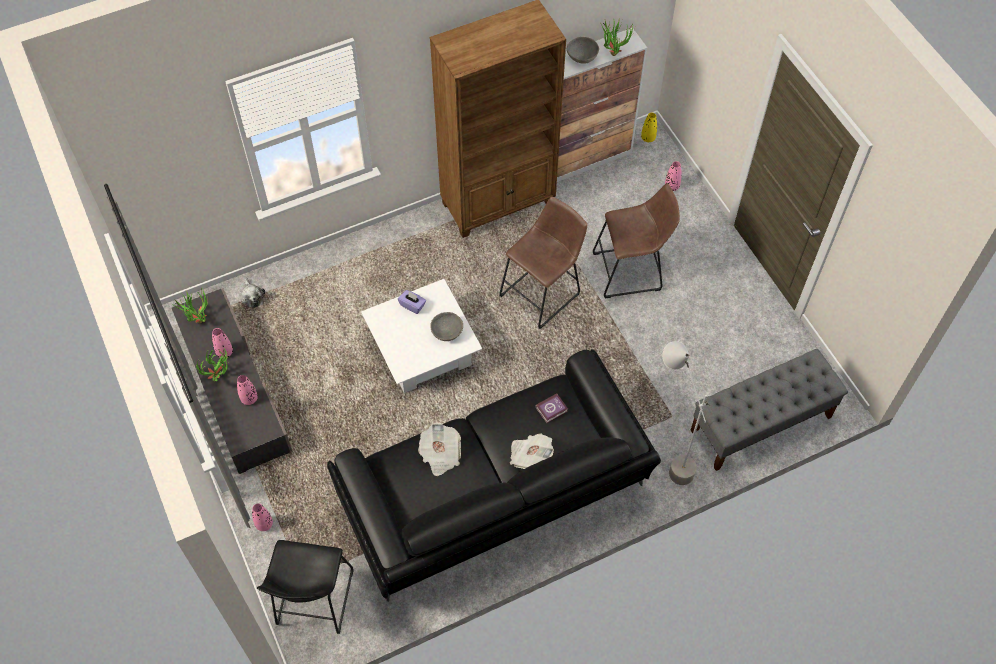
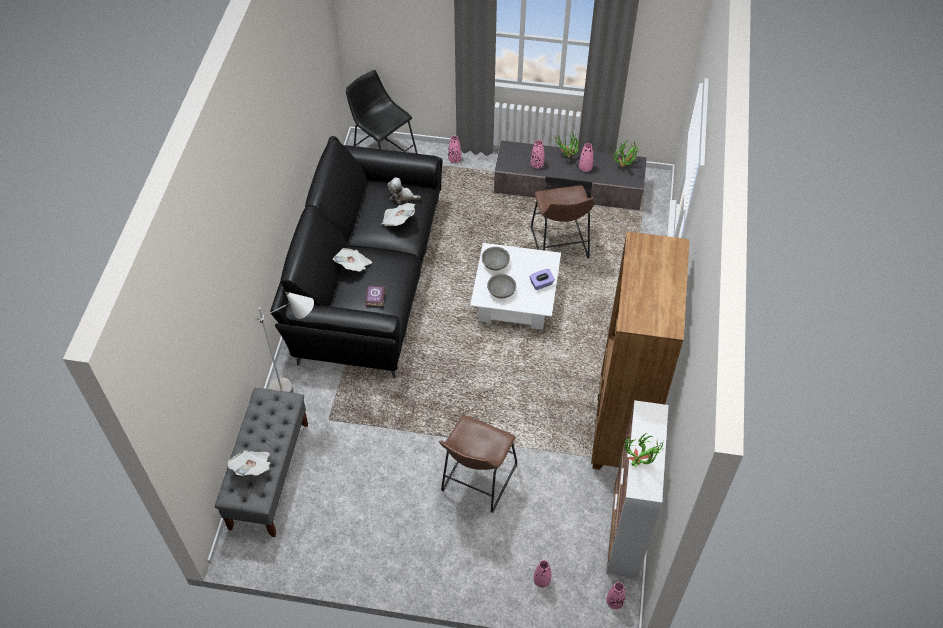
camera: 125 degrees right, 5 degrees down
(252, 297) = (641, 227): plush toy -> plush toy (402, 197)
(543, 293) = (505, 404): brown stool -> brown stool (559, 246)
(581, 57) = (650, 432): grey bowl -> grey bowl (496, 264)
(648, 138) = (614, 602): yellow vase -> pink vase
(794, 385) = (253, 467): none -> newspaper

